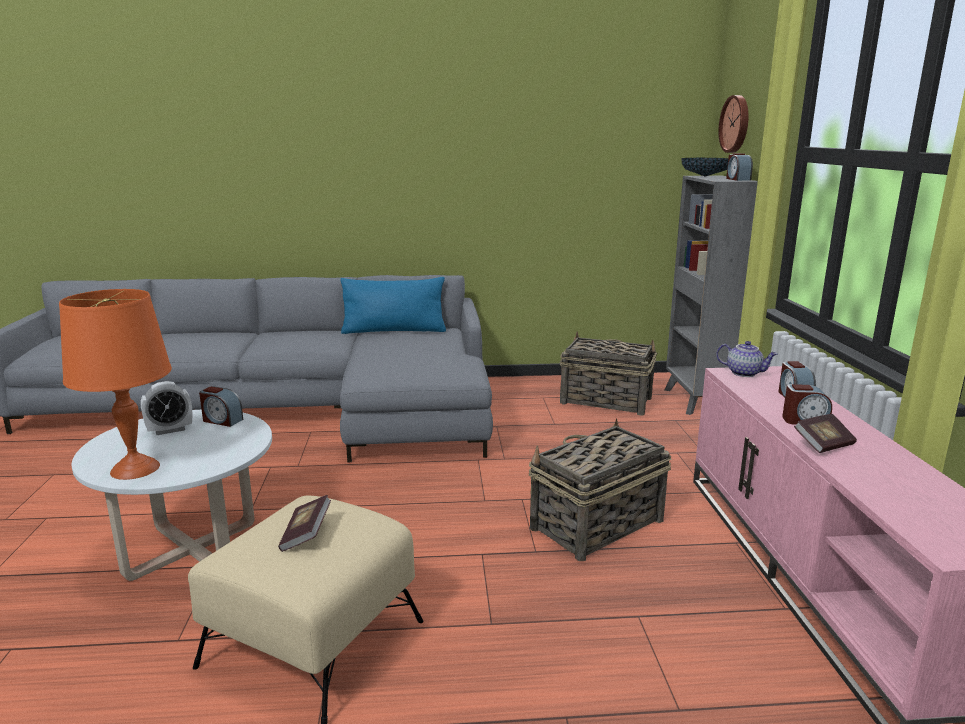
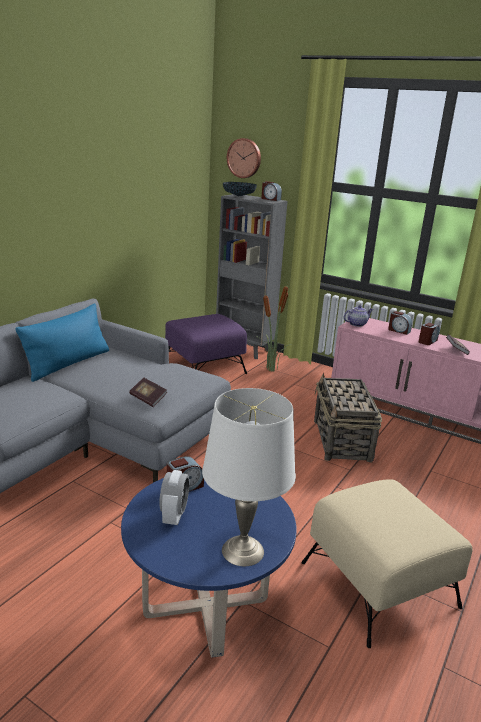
camera: 55 degrees left, 5 degrees up
(135, 468) = (242, 550): orange table lamp -> white table lamp
(192, 549) = (205, 606): white coffee table -> blue coffee table
(306, 534) = (394, 512): book -> book (148, 399)
(605, 400) = (203, 367): basket -> purple ottoman
(682, 430) = (271, 370): none -> potted plant

